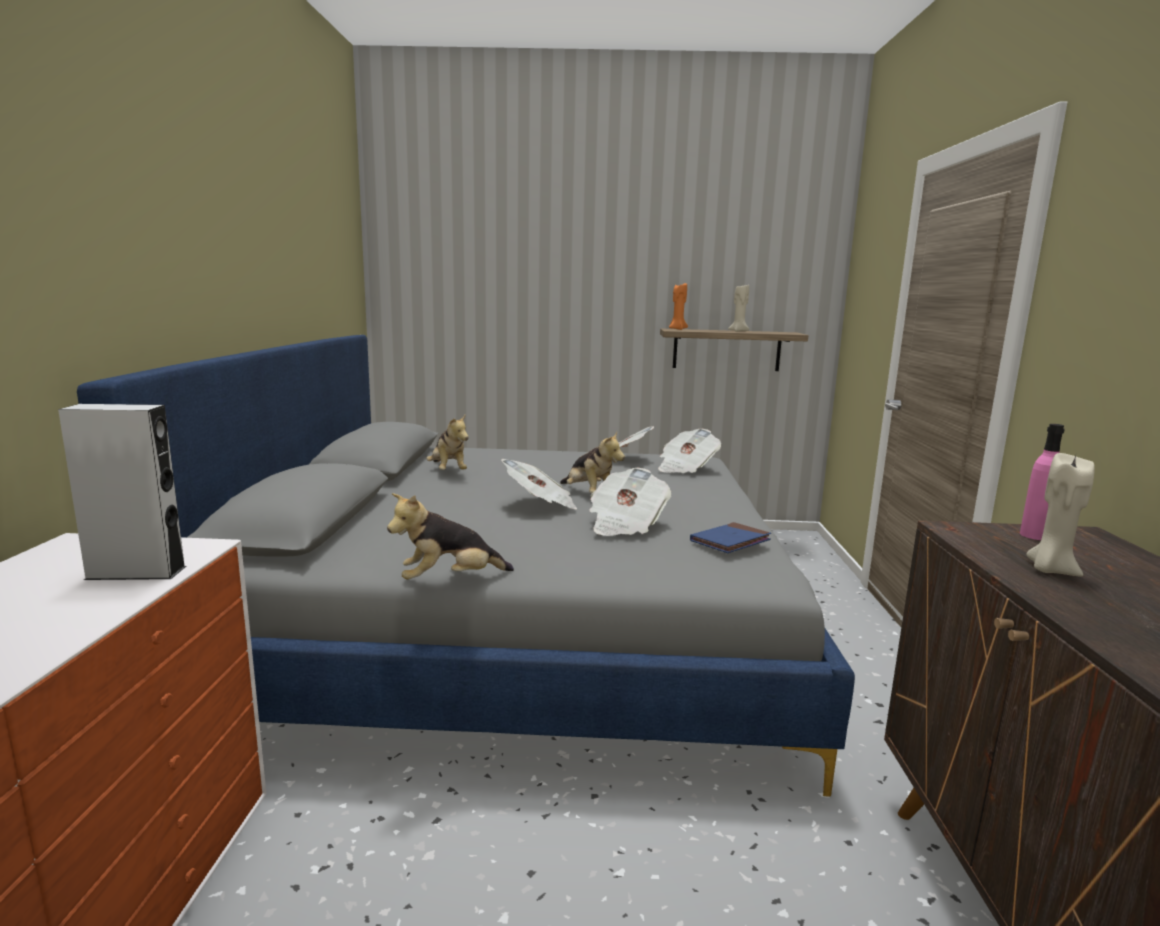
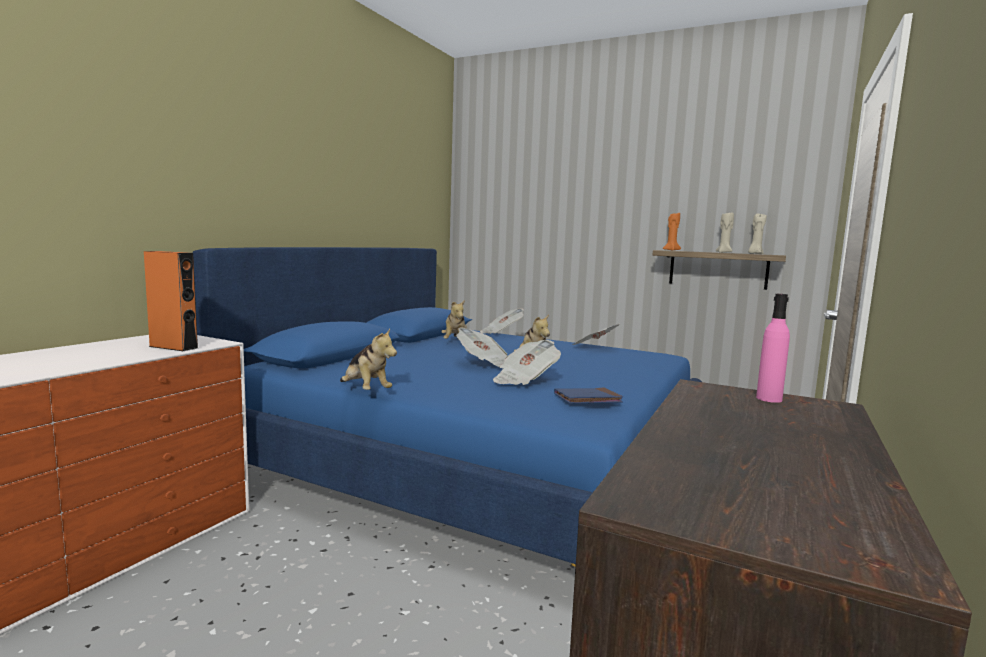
camera: 25 degrees right, 5 degrees down
(136, 572) = (173, 347): grey speaker -> orange speaker
(449, 580) = (365, 391): plush toy -> plush toy turned 135 degrees counterclockwise
(519, 624) = (479, 459): grey bed -> blue bed
(685, 468) = (637, 358): newspaper -> newspaper (501, 333)
(1050, 570) = (720, 414): beige candle -> beige candle (755, 254)

